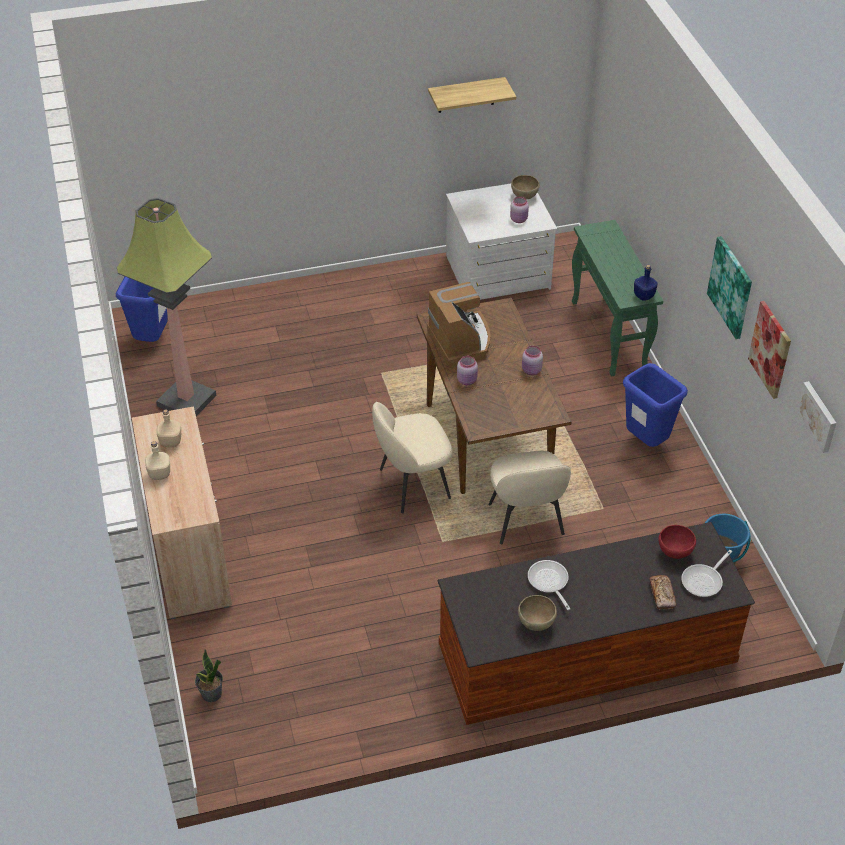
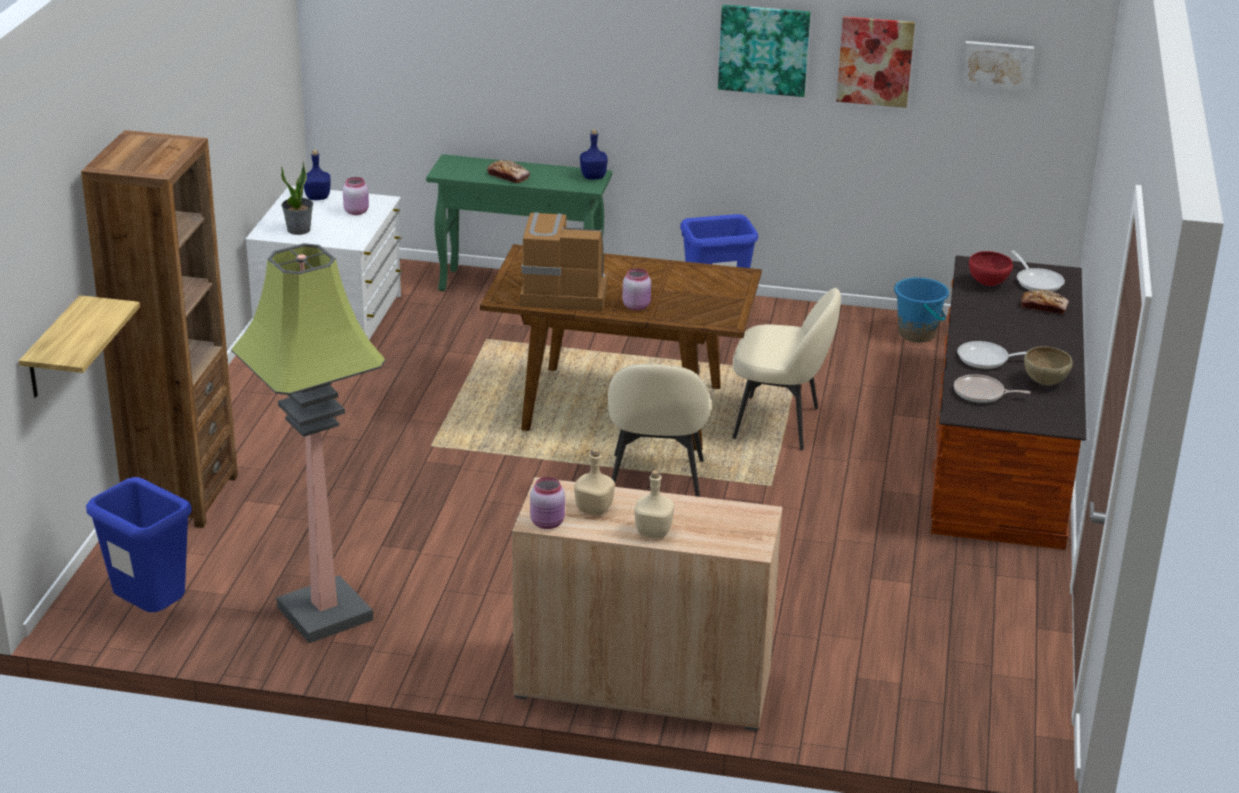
camera: 65 degrees left, 15 degrees down
(211, 694) = (915, 727): potted plant -> potted plant (299, 230)
(263, 302) = (181, 496): none -> brown bookcase
(466, 95) = (236, 76): shelf -> shelf (52, 349)
(493, 591) = (981, 394): none -> frying pan
(524, 197) = (317, 197): brown bowl -> blue bottle
(531, 371) = (656, 267): pink jar -> pink jar (548, 523)
(608, 259) = (508, 176): none -> bread

